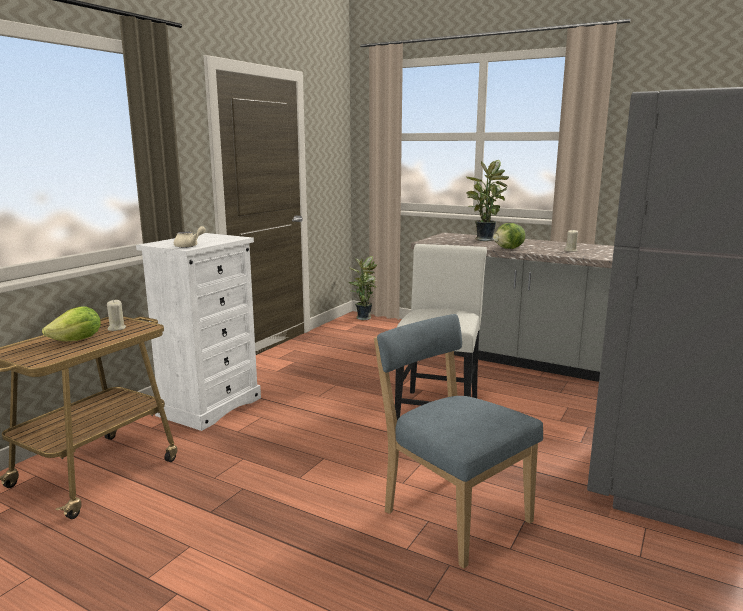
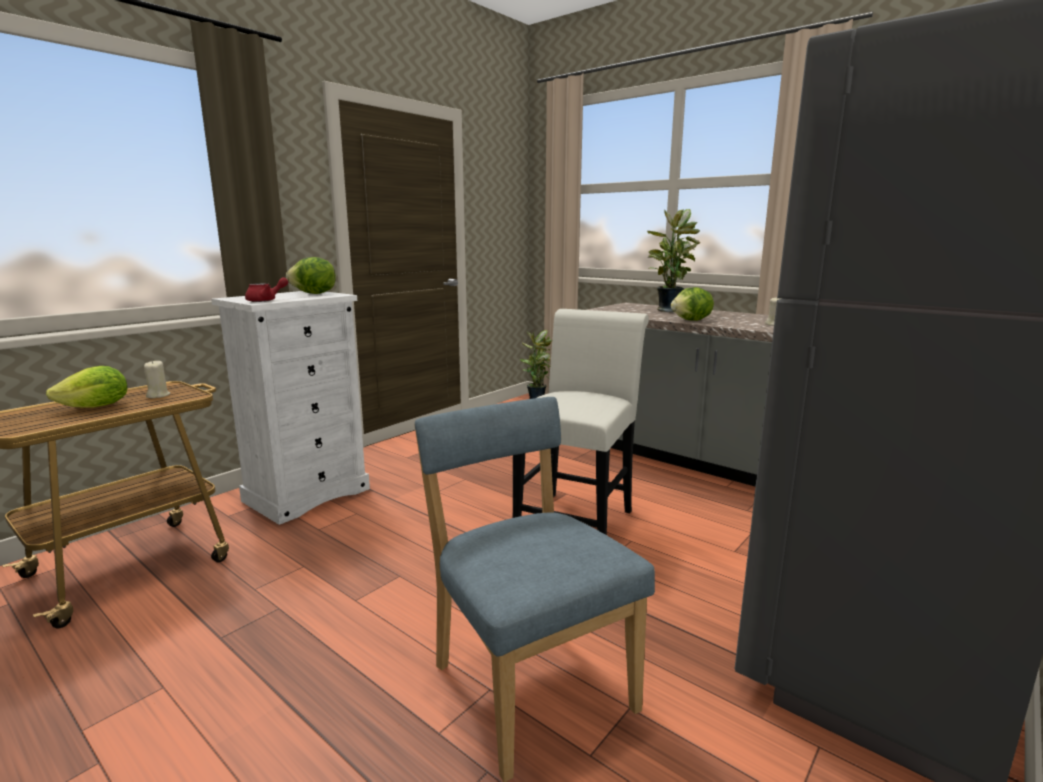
camera: 10 degrees right, 0 degrees up
(189, 246) = (266, 300): beige teapot -> red teapot
(216, 237) = (314, 294): none -> lettuce

